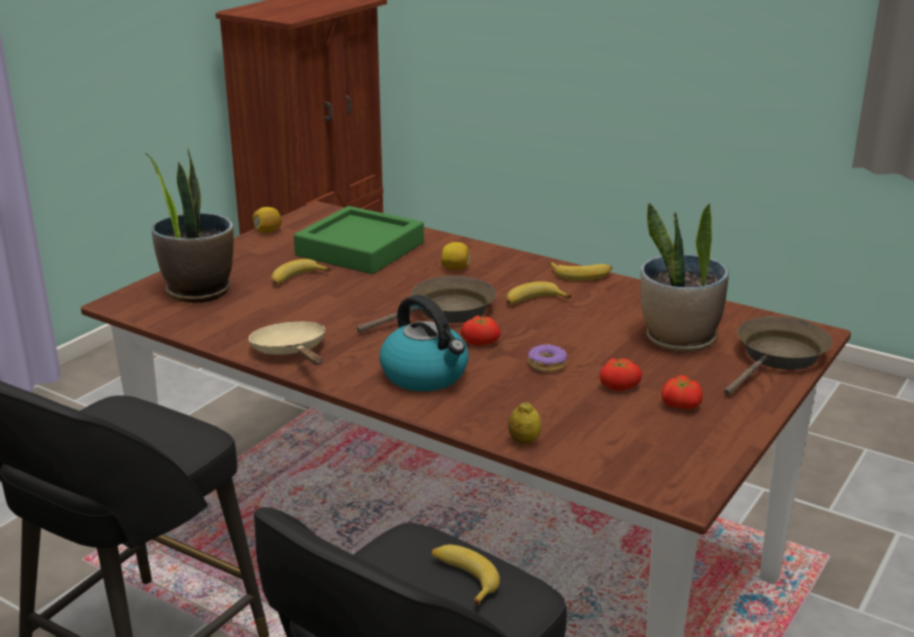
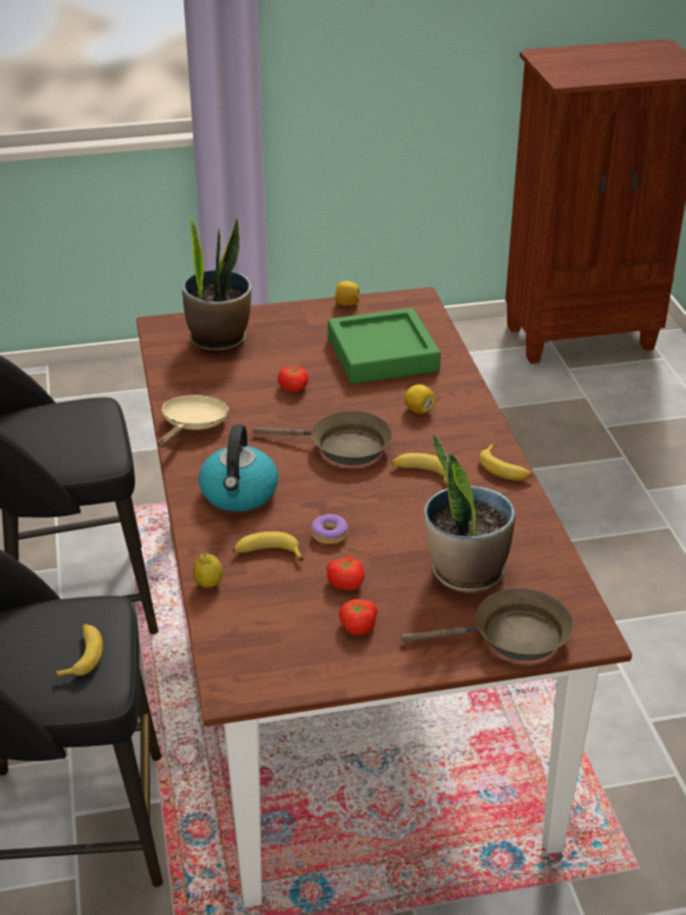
camera: 45 degrees right, 10 degrees up
(296, 279) = (294, 361): banana -> banana (267, 553)
(480, 341) = (321, 487): tomato -> tomato (294, 387)

